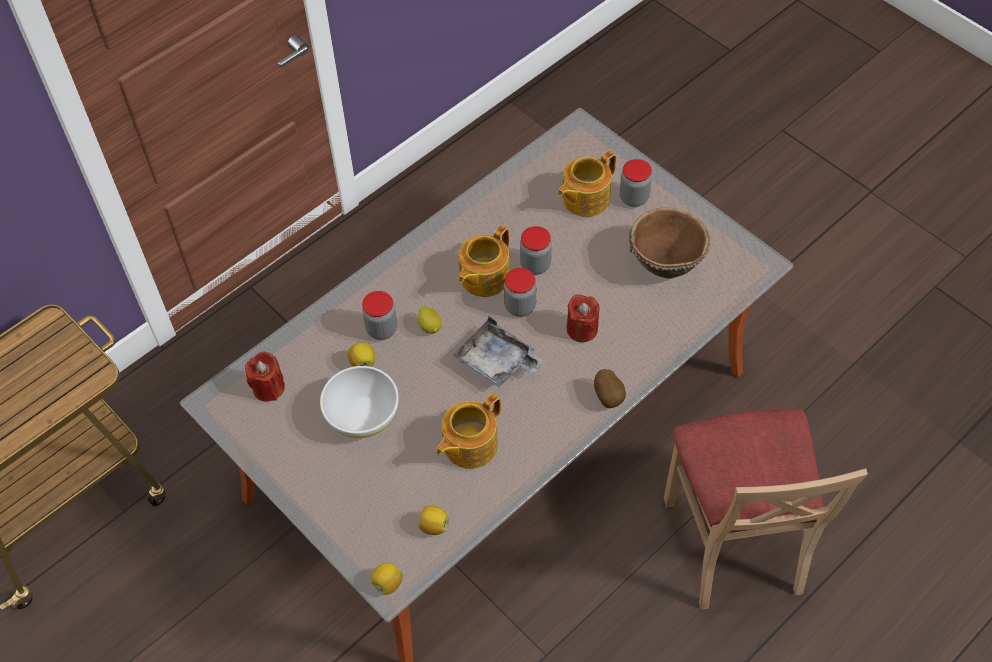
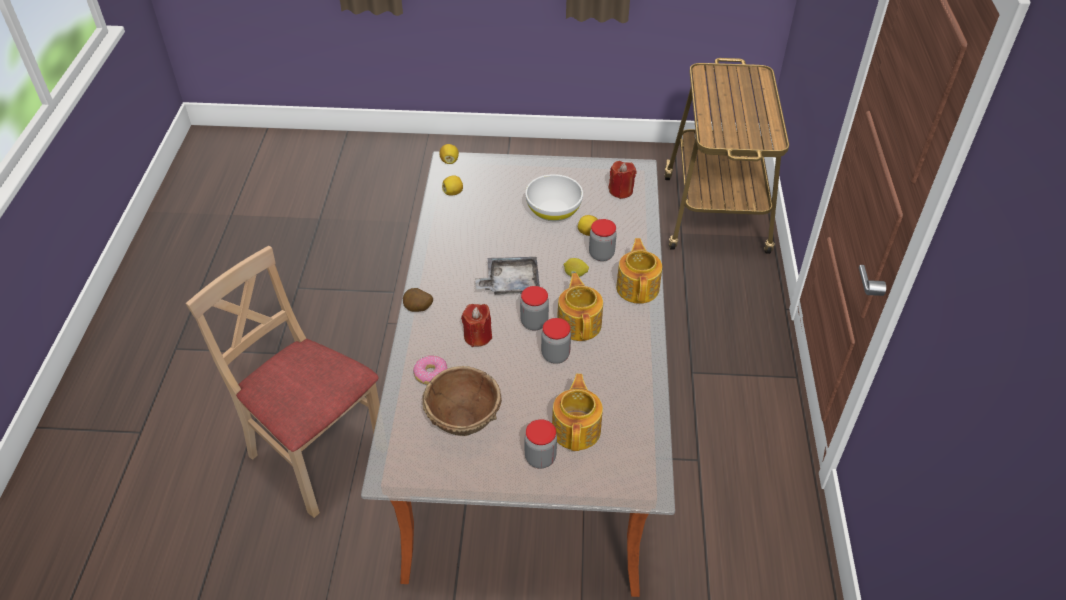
camera: 135 degrees right, 10 degrees down
(469, 445) = (476, 234): teapot -> teapot (638, 287)
(655, 323) = (430, 374): none -> donut

